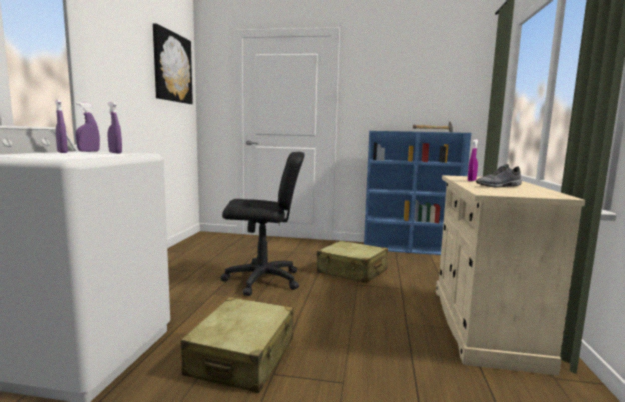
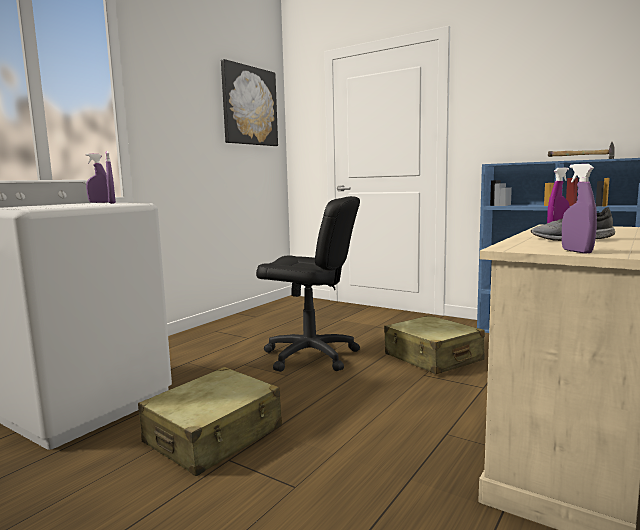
camera: 25 degrees right, 0 degrees up
(62, 152) = (67, 204): purple spray bottle -> purple spray bottle (576, 251)

